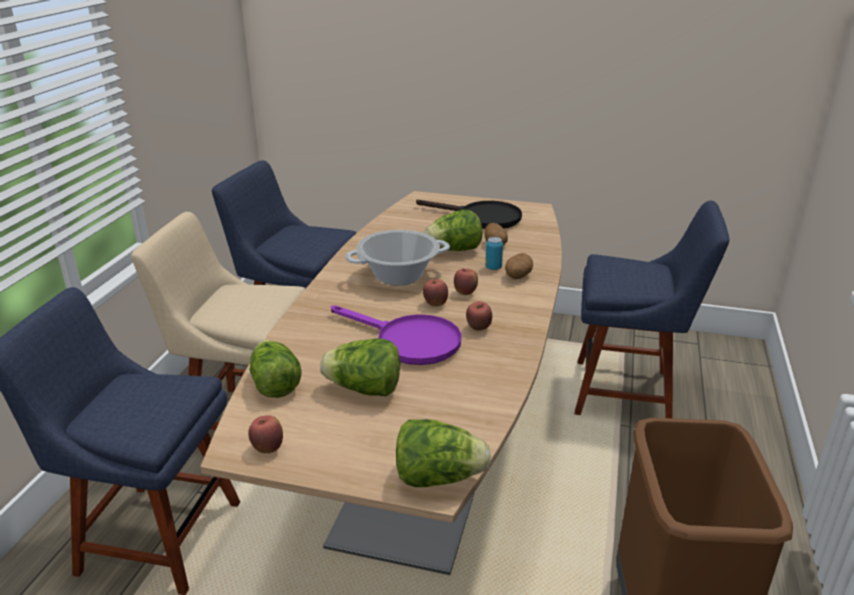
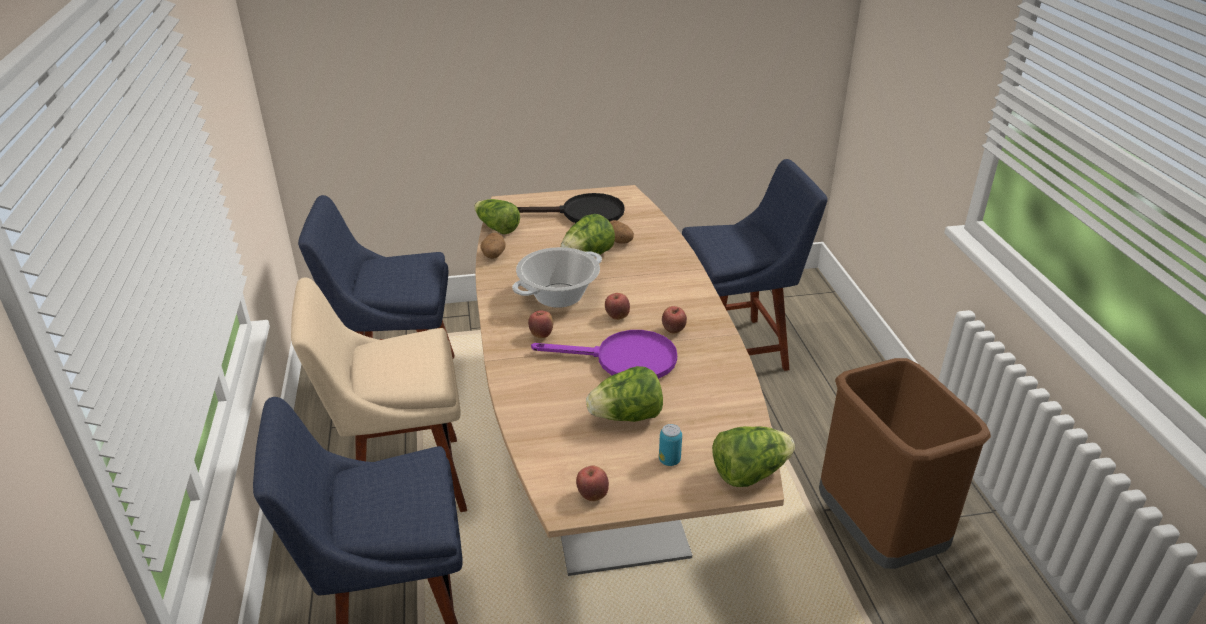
camera: 25 degrees left, 5 degrees up
(274, 383) = (542, 435): lettuce -> lettuce (496, 228)
(465, 293) = (634, 298): apple -> apple (541, 335)
(493, 267) = (637, 266): can -> can (669, 460)
(517, 276) = (665, 270): potato -> potato (493, 255)

